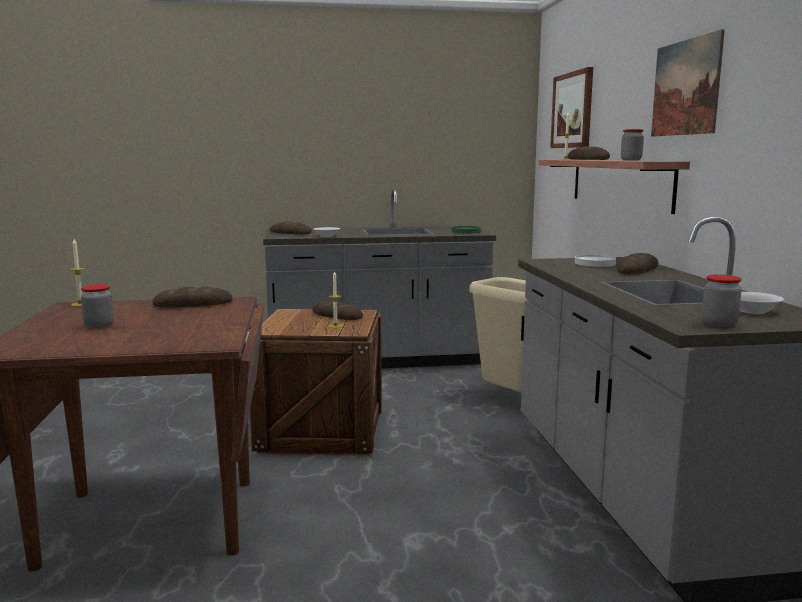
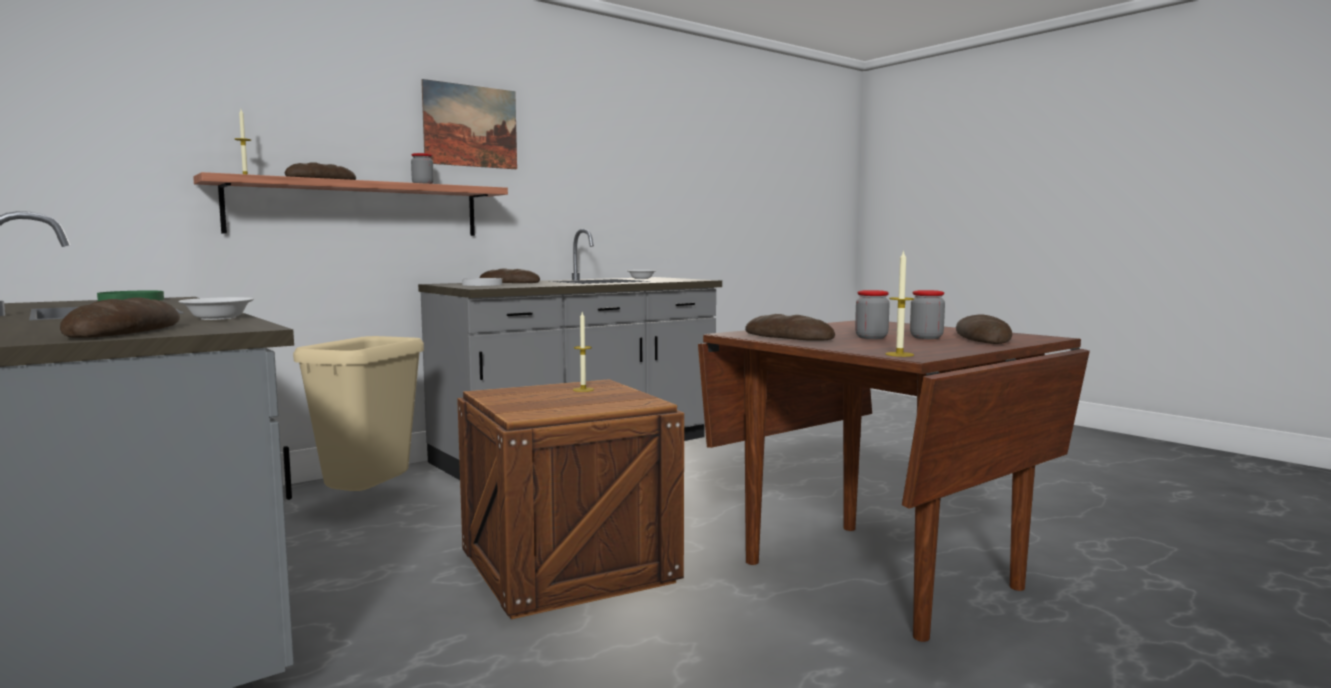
camera: 120 degrees left, 5 degrees down
(337, 316) = (525, 396): bread -> bread (982, 338)
(572, 110) = (178, 101): picture -> none
(719, 324) = (686, 279): jar -> jar (871, 337)

